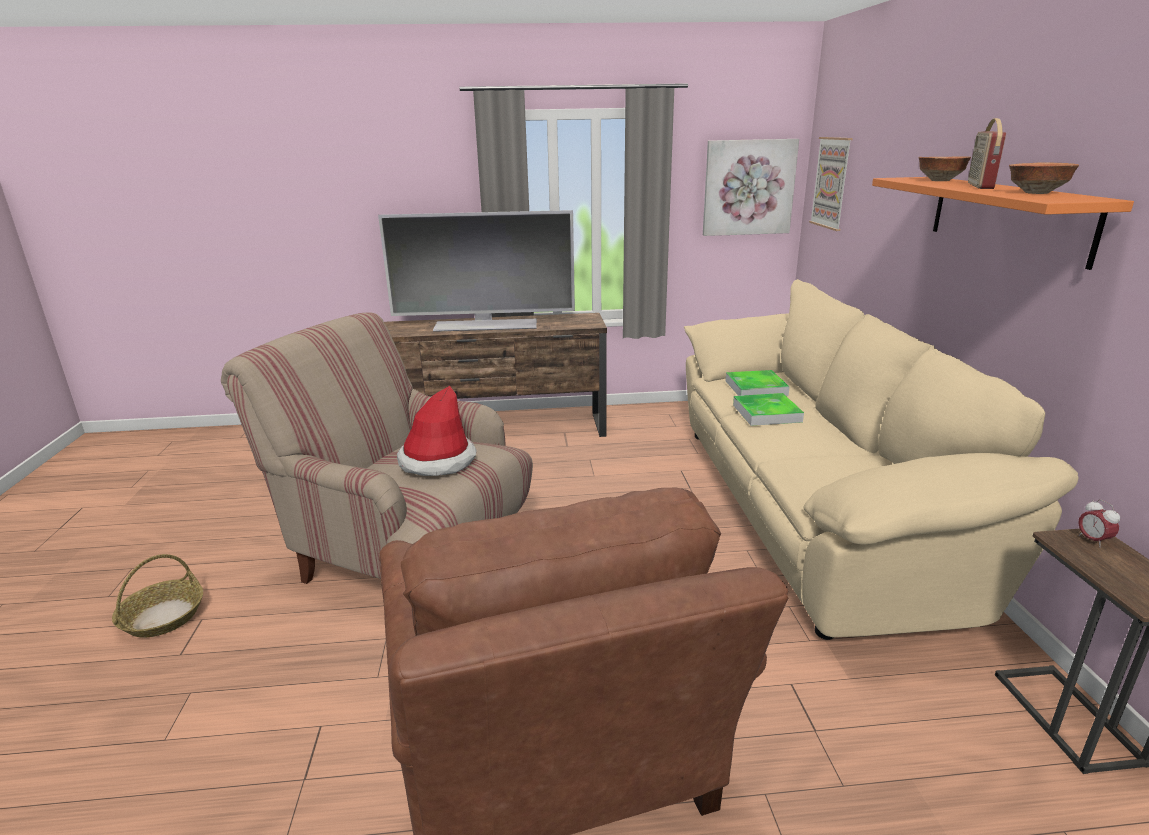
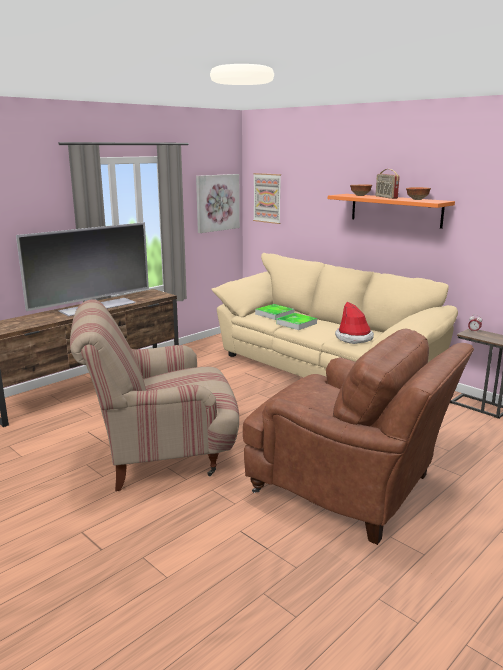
camera: 40 degrees left, 5 degrees down
(163, 616) = (50, 543): basket -> none
(437, 461) = (195, 378): hat -> hat (354, 338)

